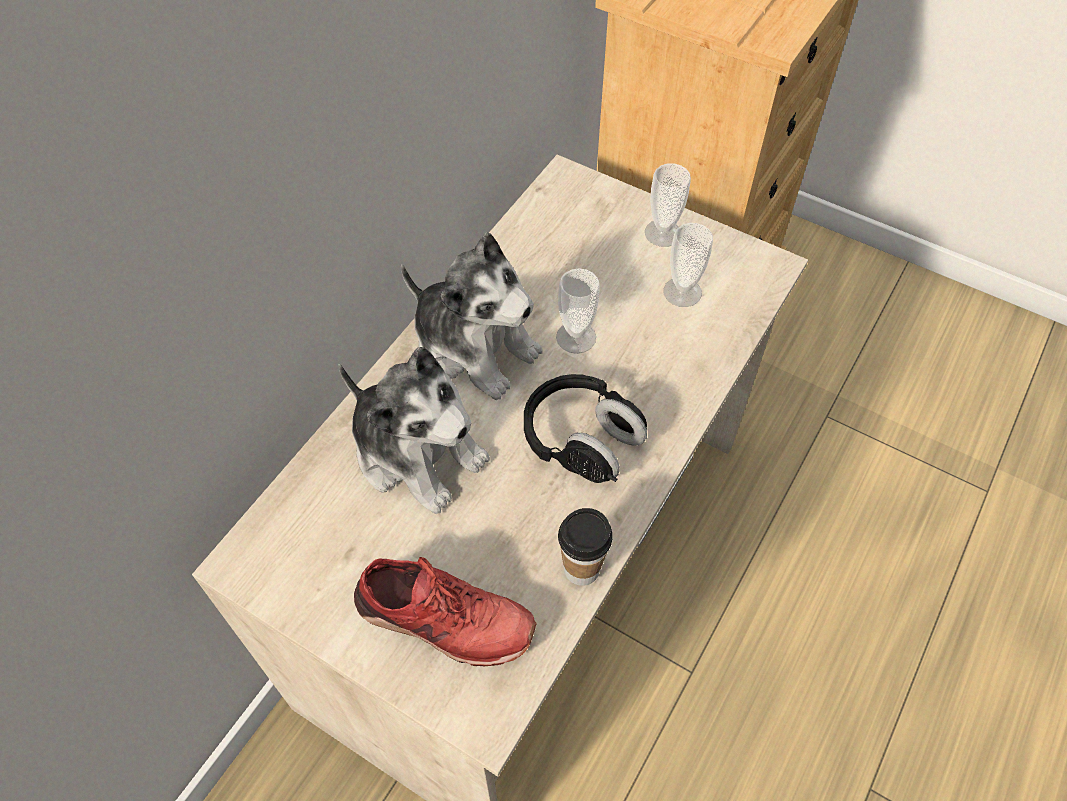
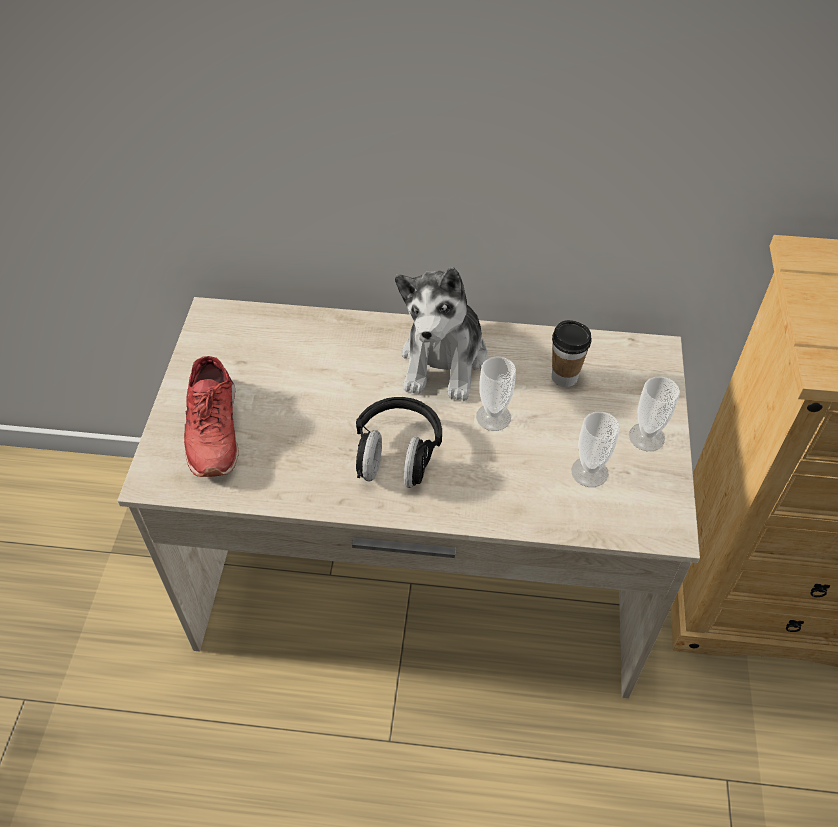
camera: 65 degrees right, 5 degrees down
(417, 452) = (336, 365): plush toy -> none
(581, 569) = (287, 493): cup -> cup (564, 377)

